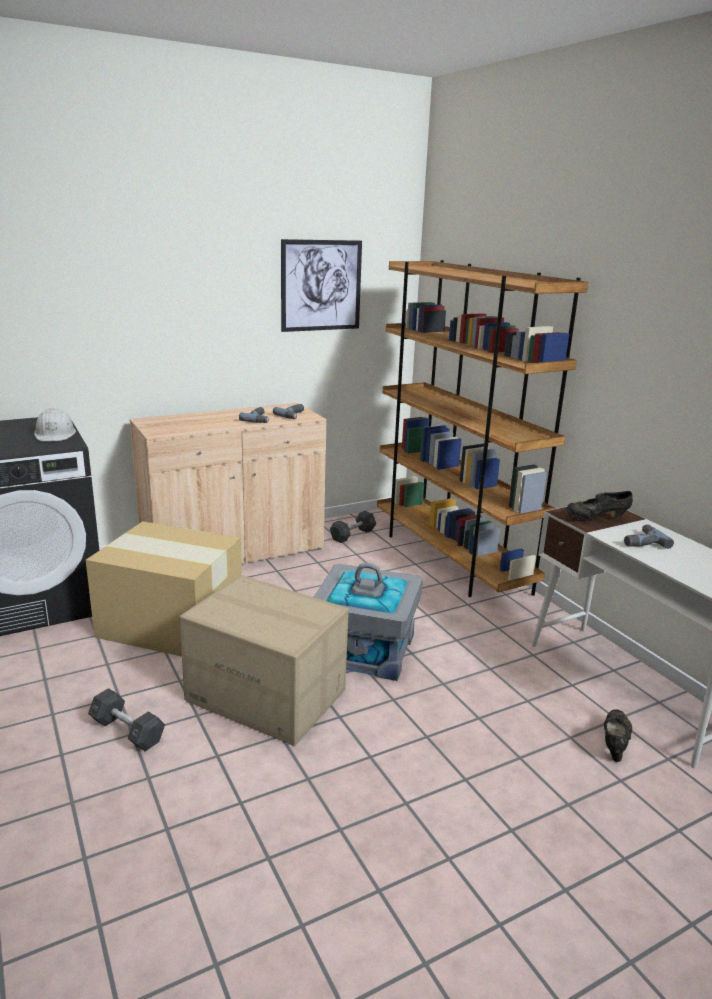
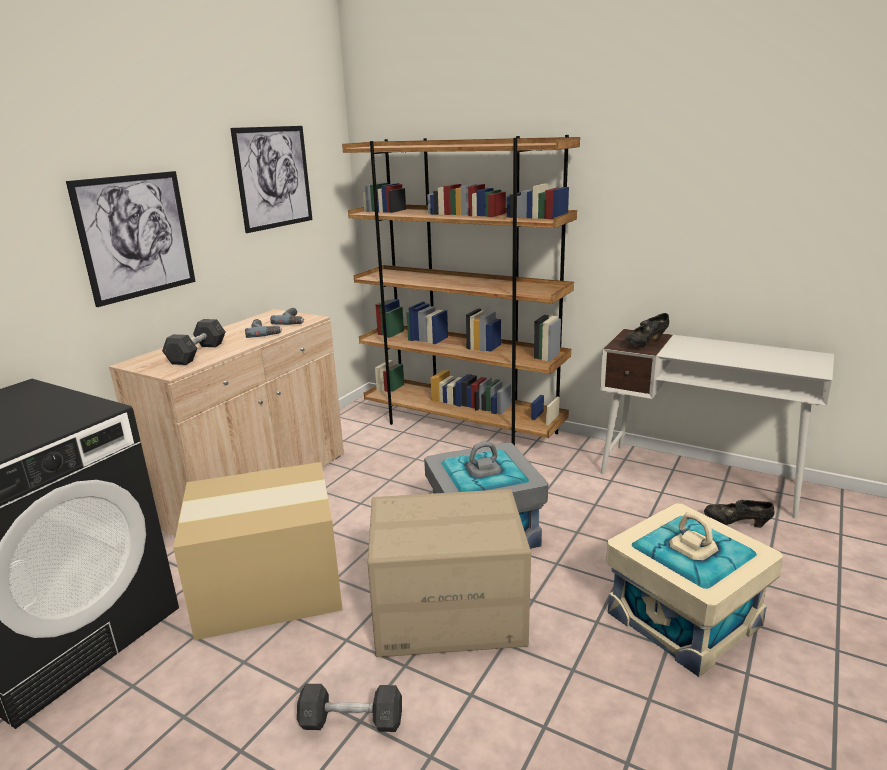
camera: 30 degrees left, 0 degrees up
(55, 434) = (57, 403): white hard hat -> none
(174, 321) = (136, 236): none -> picture
(352, 535) = (355, 433): grey dumbbell -> grey dumbbell (197, 353)
(449, 791) = (684, 618): none -> beige storage box
(614, 743) = (736, 523): black shoe -> black shoe turned 60 degrees counterclockwise
(641, 541) = (698, 351): power drill -> none

